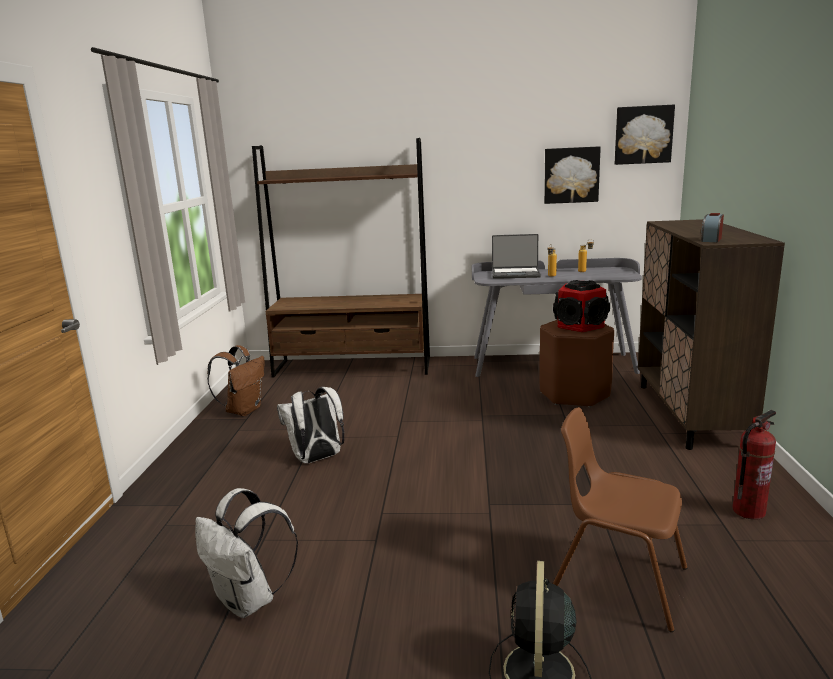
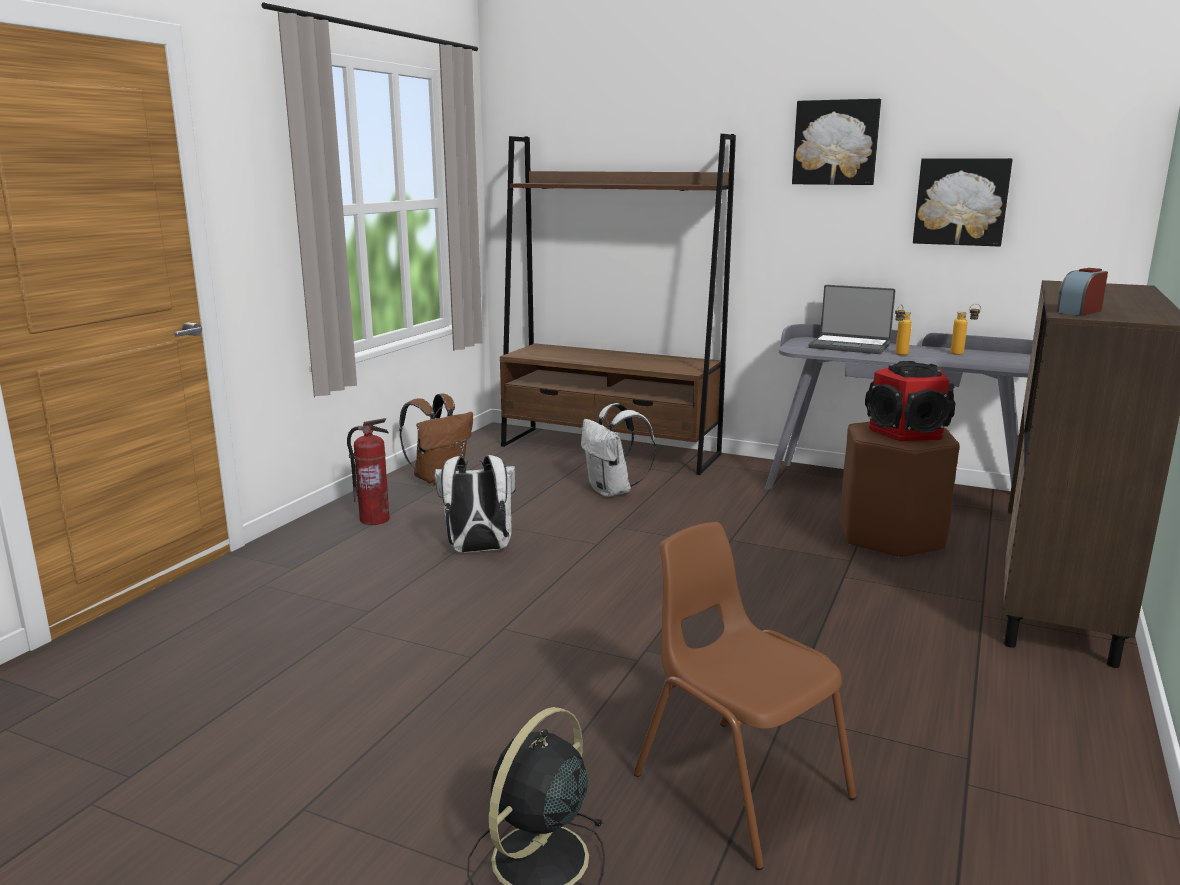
camera: 20 degrees right, 0 degrees up
(249, 600) = (284, 685): white backpack -> white backpack (613, 491)
(643, 135) = (1091, 143): picture -> picture (836, 142)
(748, 511) = (1028, 751): fire extinguisher -> fire extinguisher (375, 519)

